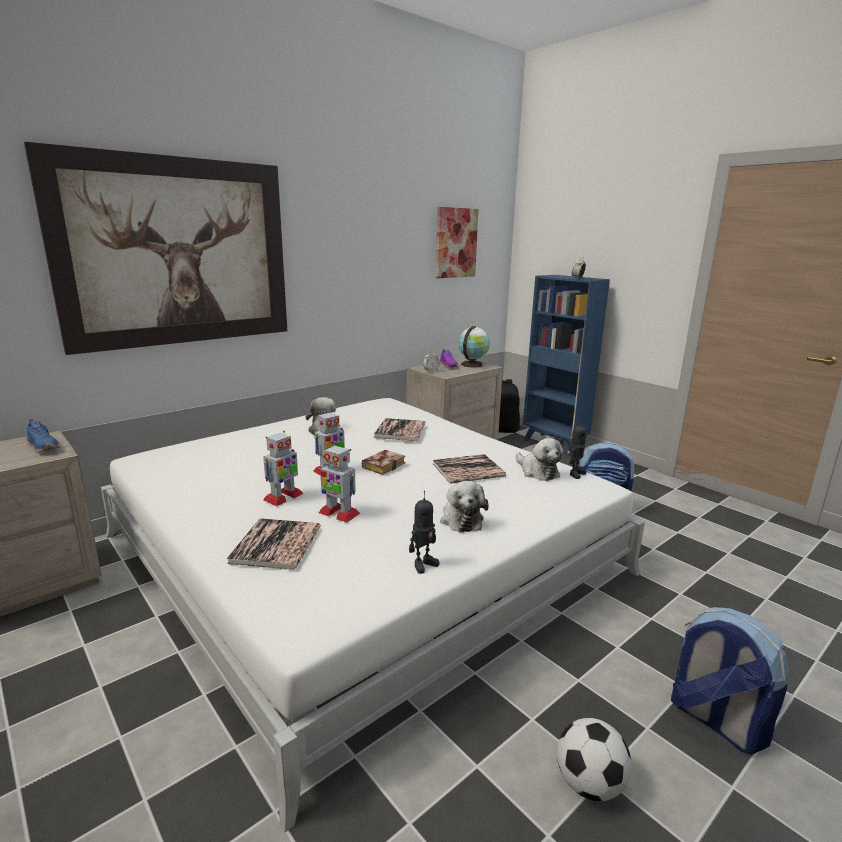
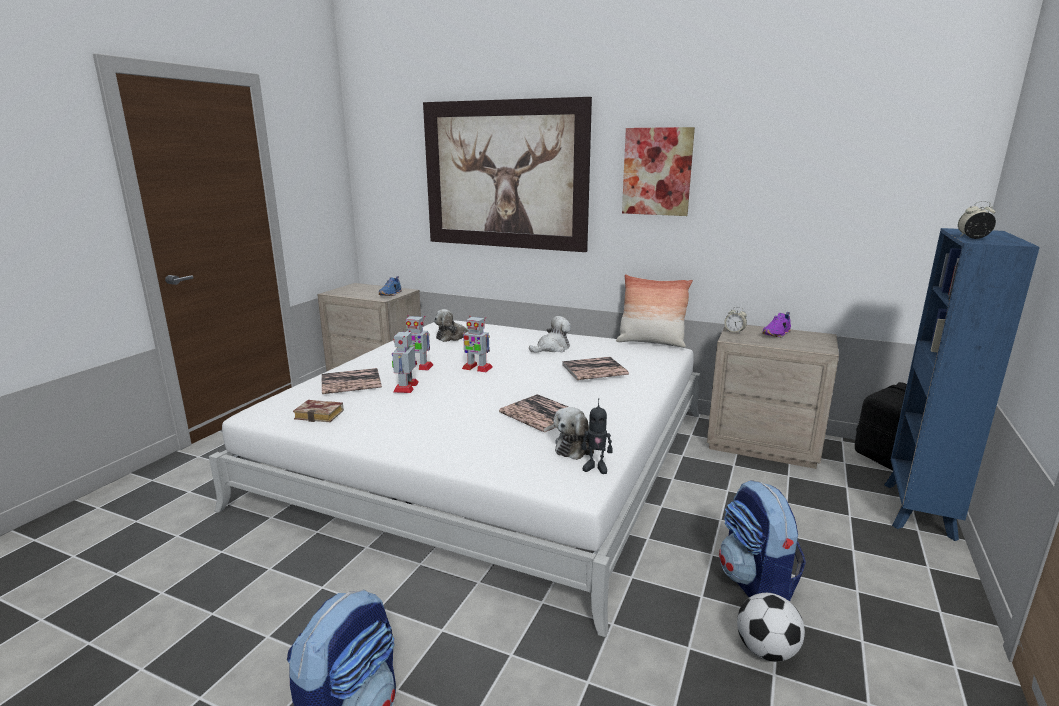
camera: 65 degrees right, 0 degrees up
(363, 402) = (651, 342): none -> pillow
(383, 465) = (507, 381): book -> book (321, 415)
(423, 564) = (348, 429): toy robot -> none
(455, 243) = (849, 172): picture -> picture (657, 171)
(461, 519) = (432, 429): plush toy -> plush toy (453, 337)
(472, 364) = (811, 342): globe -> none
(589, 783) = (259, 629): football -> football (766, 650)

